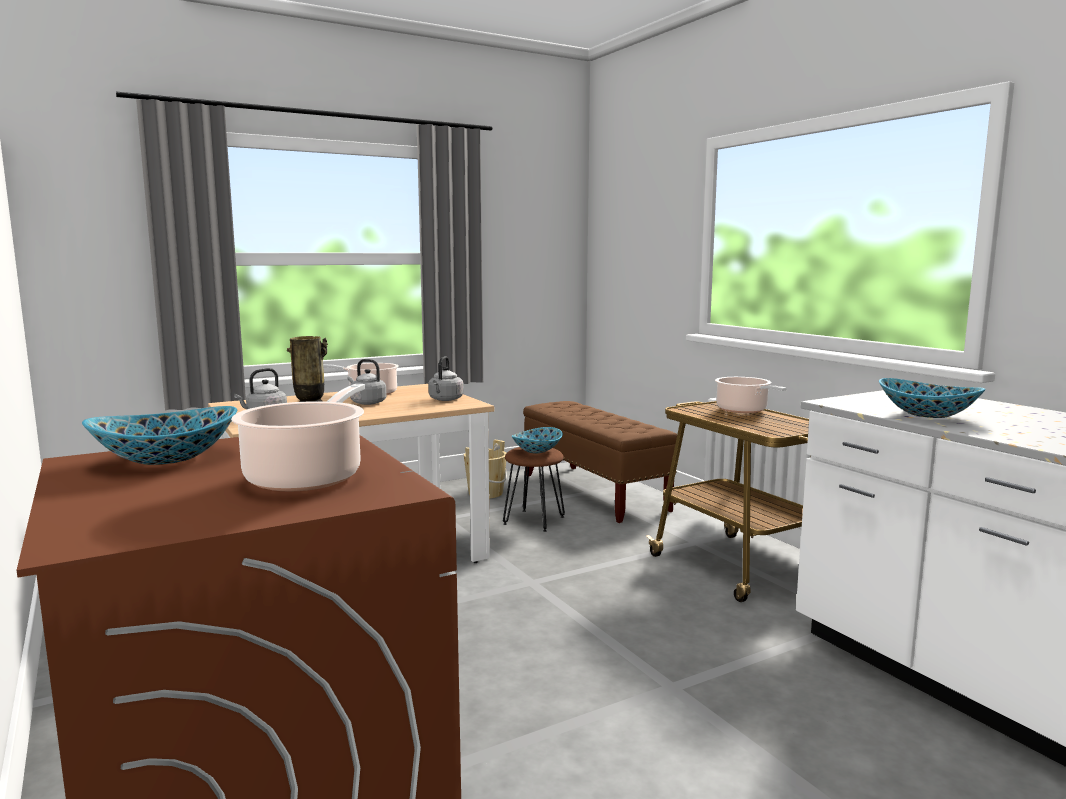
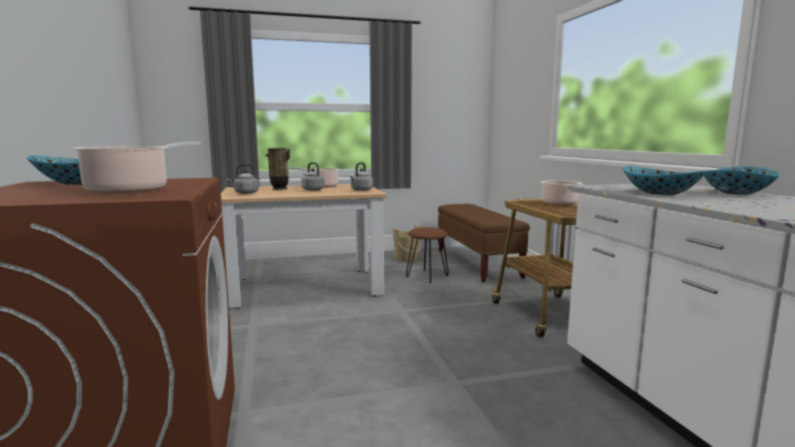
camera: 15 degrees right, 0 degrees up
(536, 450) = (429, 230): bowl -> bowl (735, 193)

